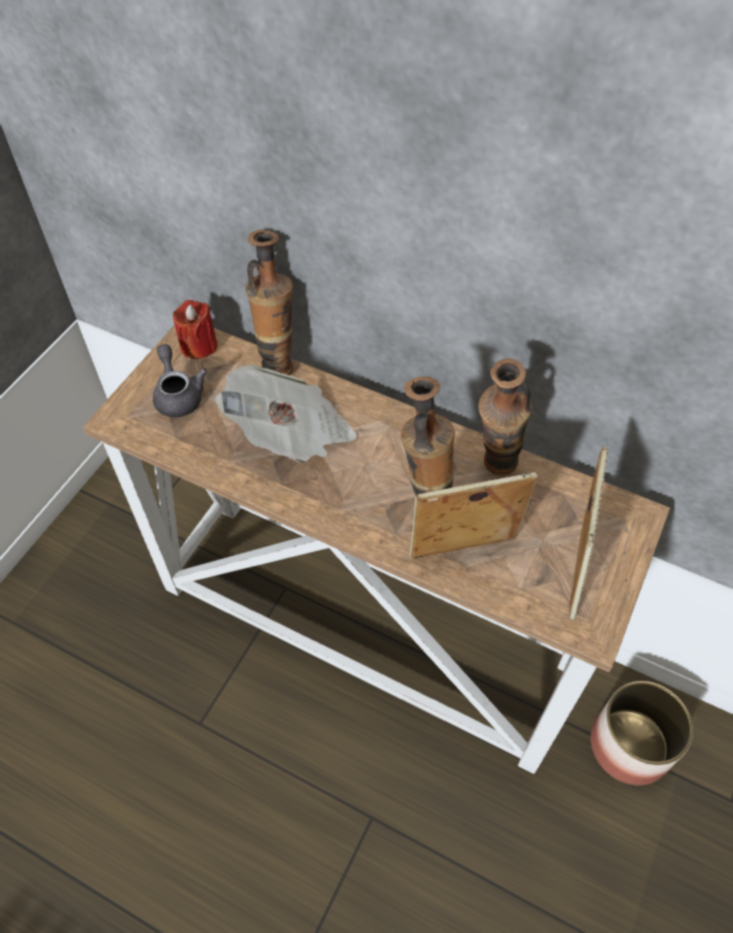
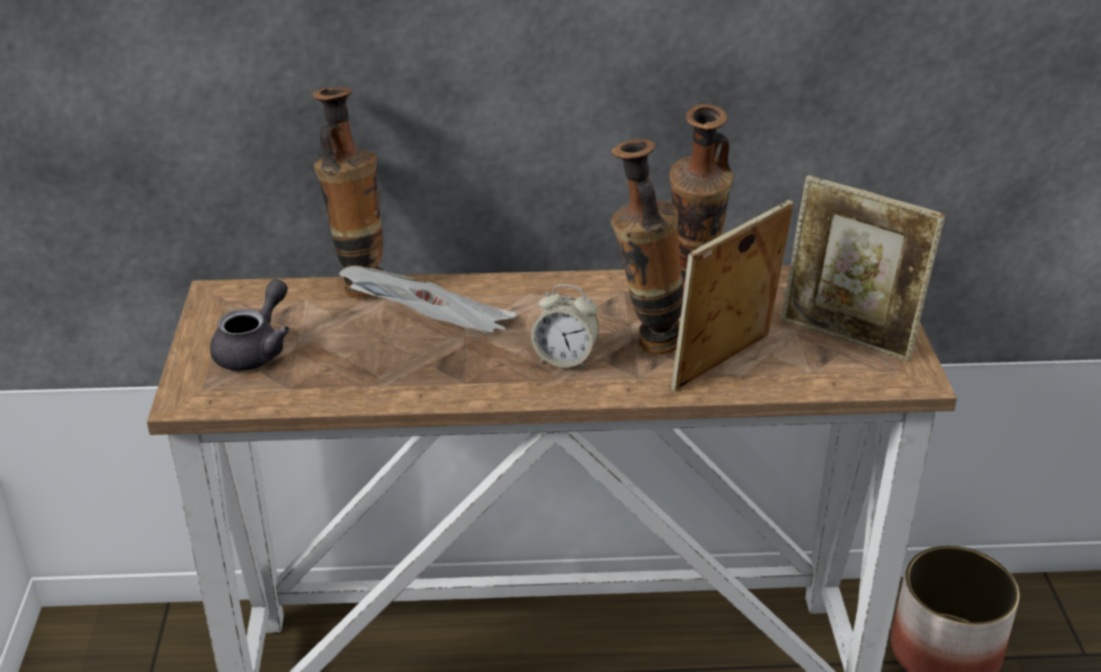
camera: 30 degrees left, 20 degrees down
(178, 395) = (256, 349): grey teapot -> grey teapot turned 75 degrees clockwise
(199, 346) = (241, 299): red candle -> none
(359, 493) = (565, 359): none -> alarm clock
(574, 568) = (848, 338): picture frame -> picture frame turned 135 degrees clockwise

